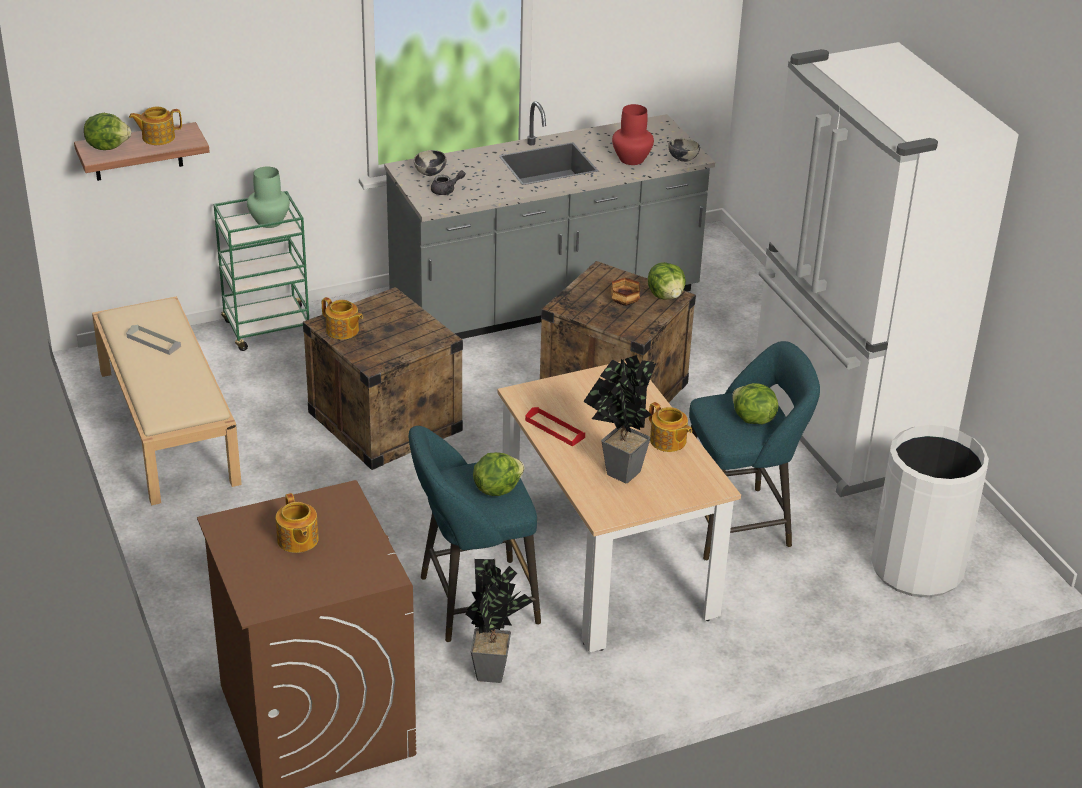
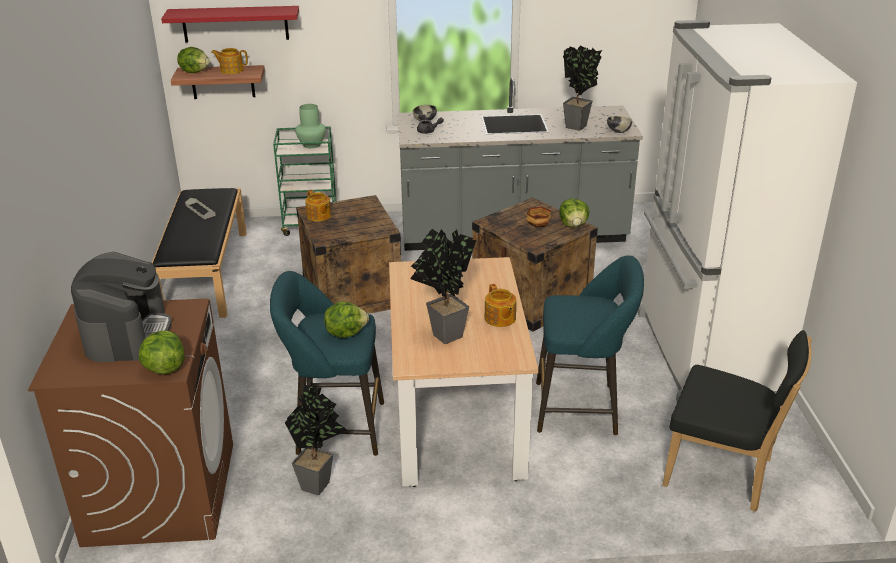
camera: 20 degrees right, 5 degrees down
(157, 73) = (235, 24): none -> red shelf
(166, 425) = (205, 272): beige bench -> black bench
(297, 540) = (127, 333): teapot -> coffee machine
(555, 429) = (413, 295): red tray -> none
(631, 159) = (578, 128): red vase -> potted plant
(752, 419) = (588, 316): lettuce -> lettuce (164, 368)
(917, 568) = (723, 474): white trash can -> black chair

